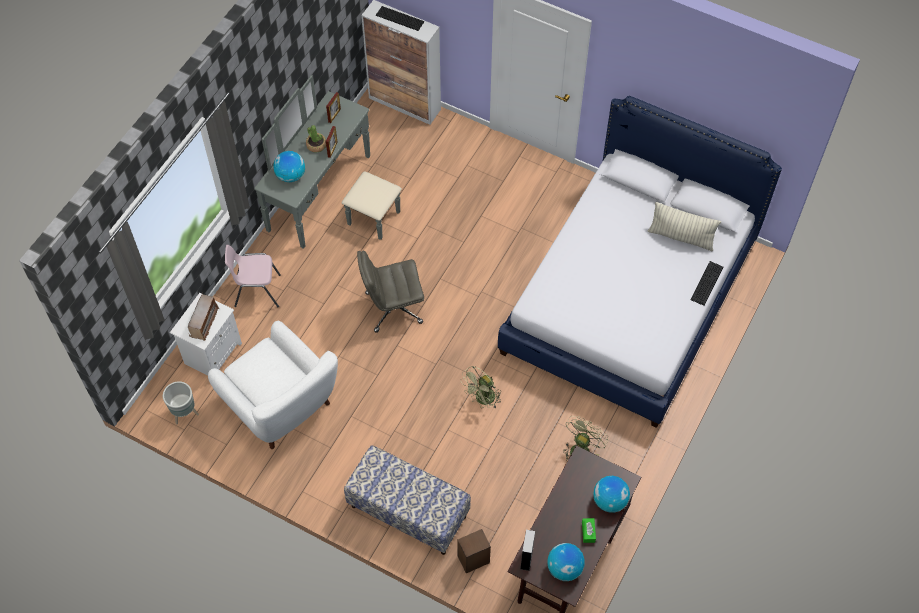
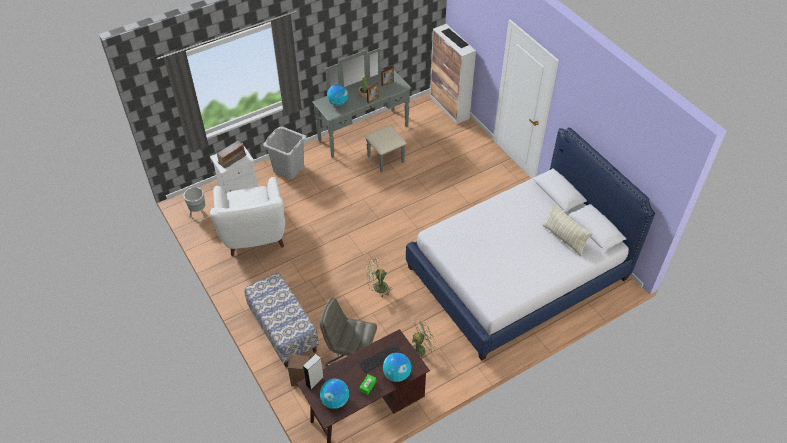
camera: 30 degrees right, 10 degrees down
(257, 291) = (288, 168): pink chair -> grey laundry basket
(393, 308) = (360, 212): grey office chair -> grey office chair (350, 354)
(707, 283) = (563, 273): keyboard -> keyboard (380, 358)

